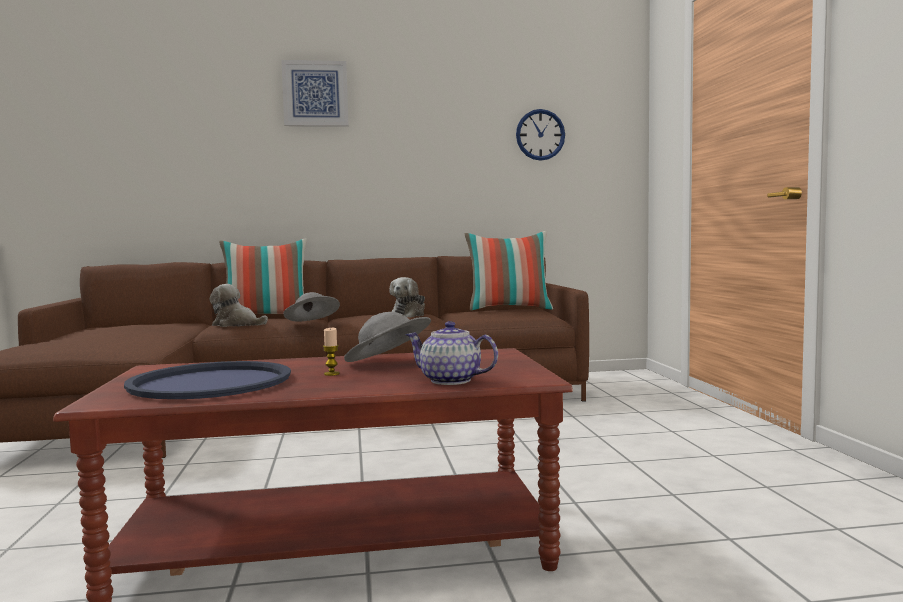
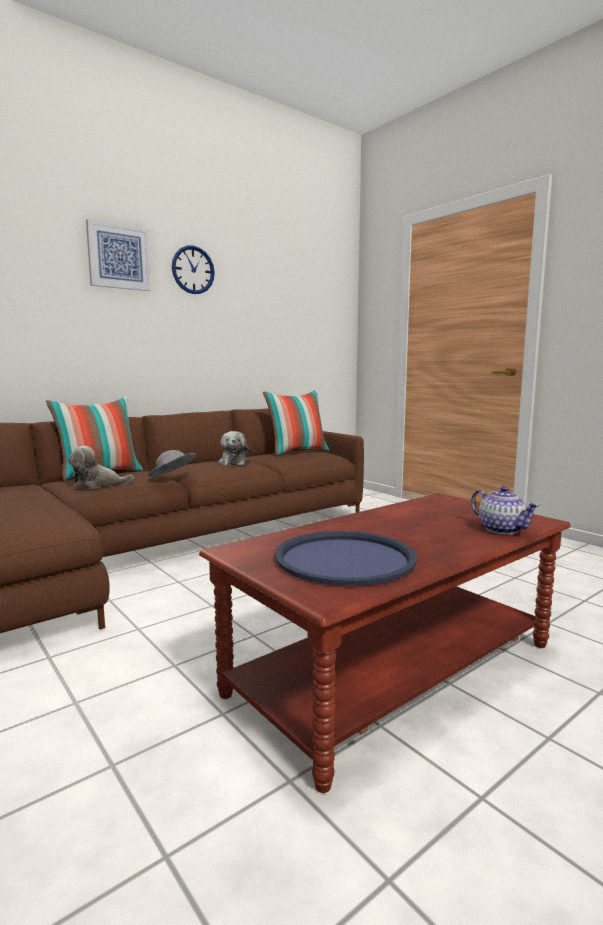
camera: 30 degrees left, 5 degrees up
(331, 374) = (405, 535): candle -> none
(388, 363) = (409, 518): grey hat -> none
(451, 380) = (501, 529): teapot -> teapot turned 120 degrees counterclockwise
(540, 135) = (293, 311): wall clock -> wall clock (193, 270)

